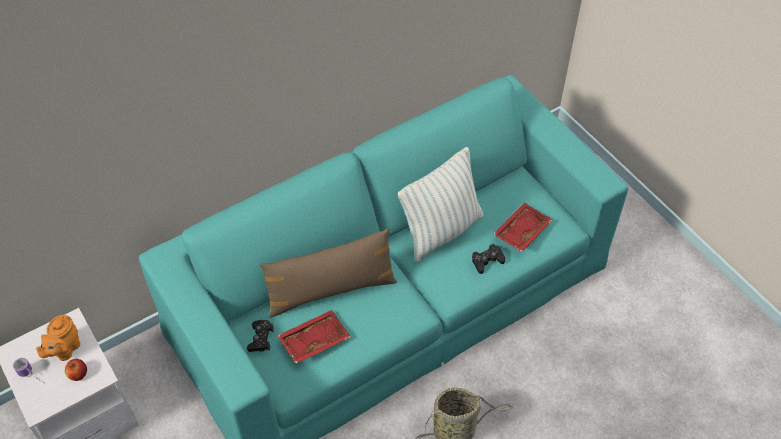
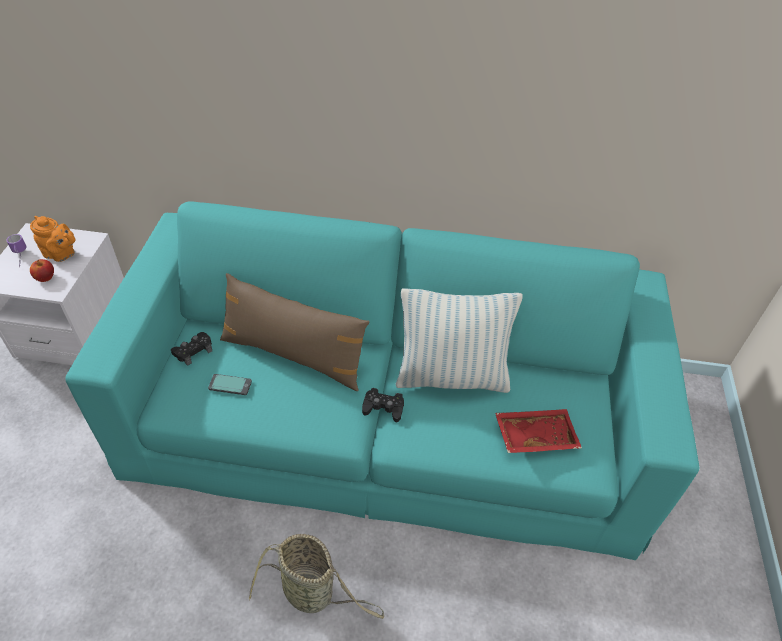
camera: 40 degrees right, 5 degrees down
(64, 350) = (61, 254): orange teapot -> orange teapot turned 135 degrees counterclockwise
(314, 340) = (230, 385): red tray -> phone
(487, 261) = (467, 437): black game controller -> black game controller (383, 408)

